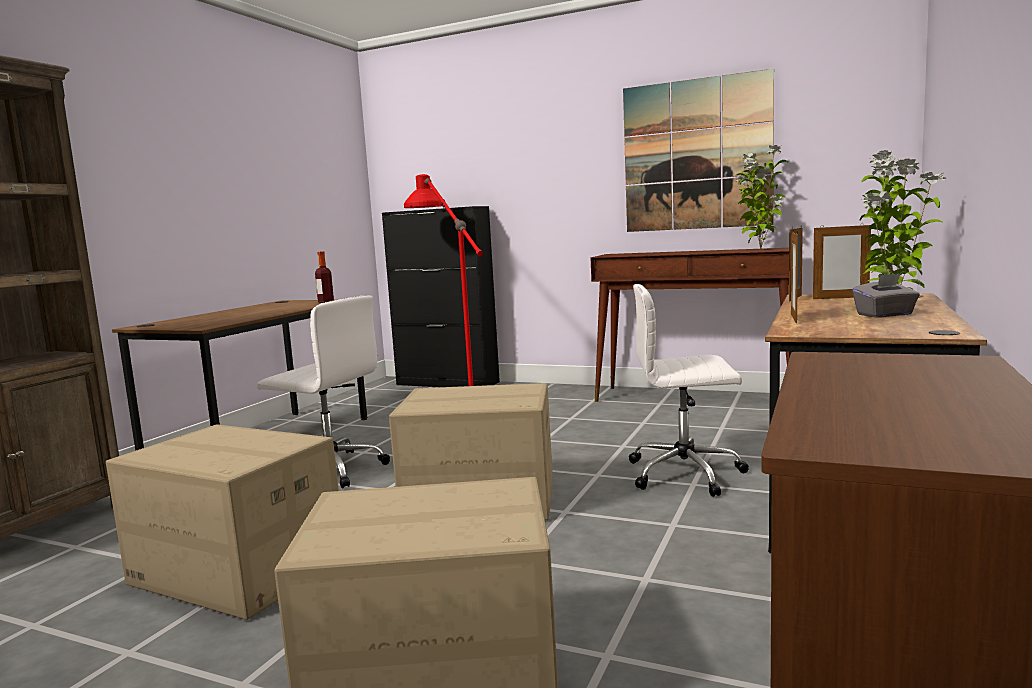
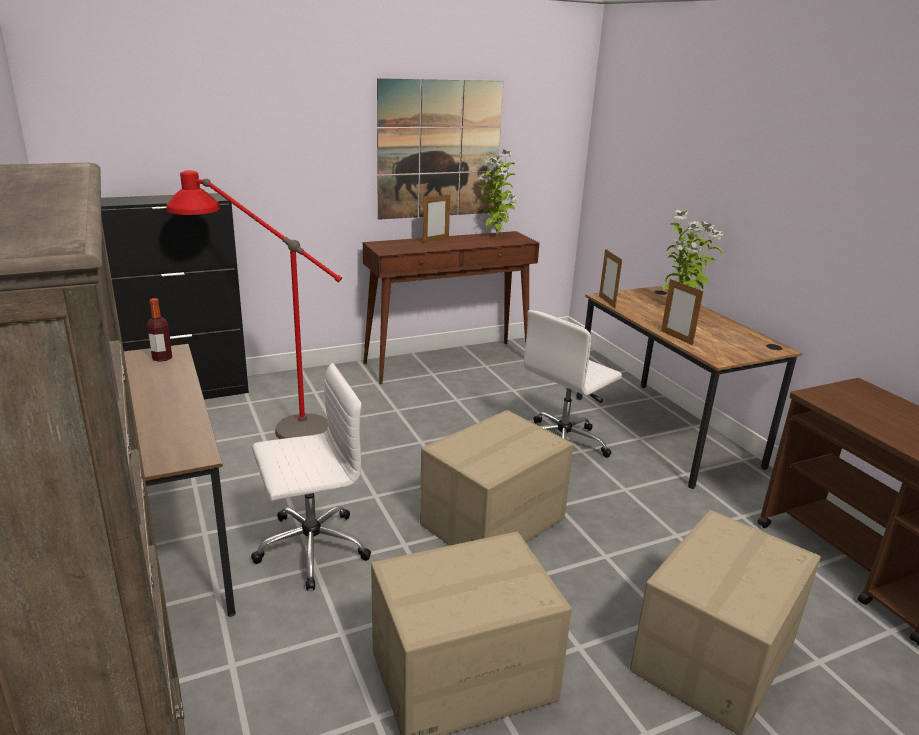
camera: 50 degrees left, 15 degrees up
(840, 298) = (631, 299): picture frame -> picture frame (435, 240)
(885, 315) = (707, 326): grey tissue box -> none

